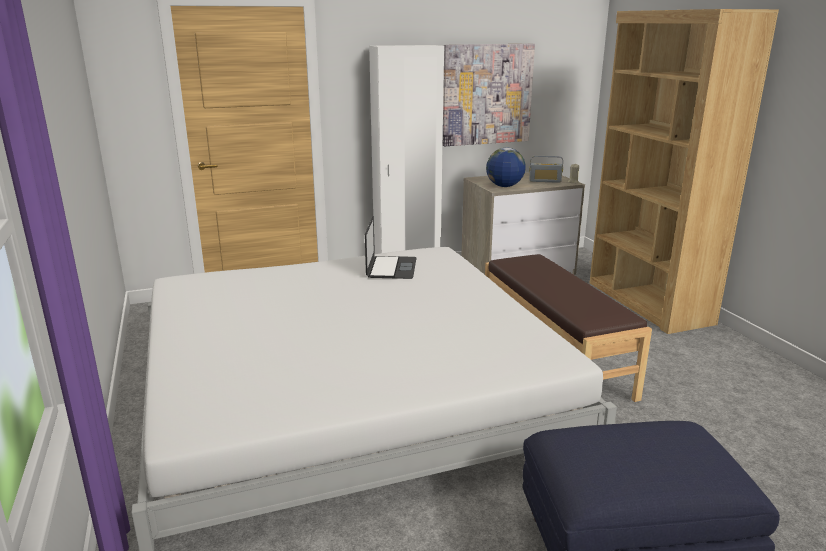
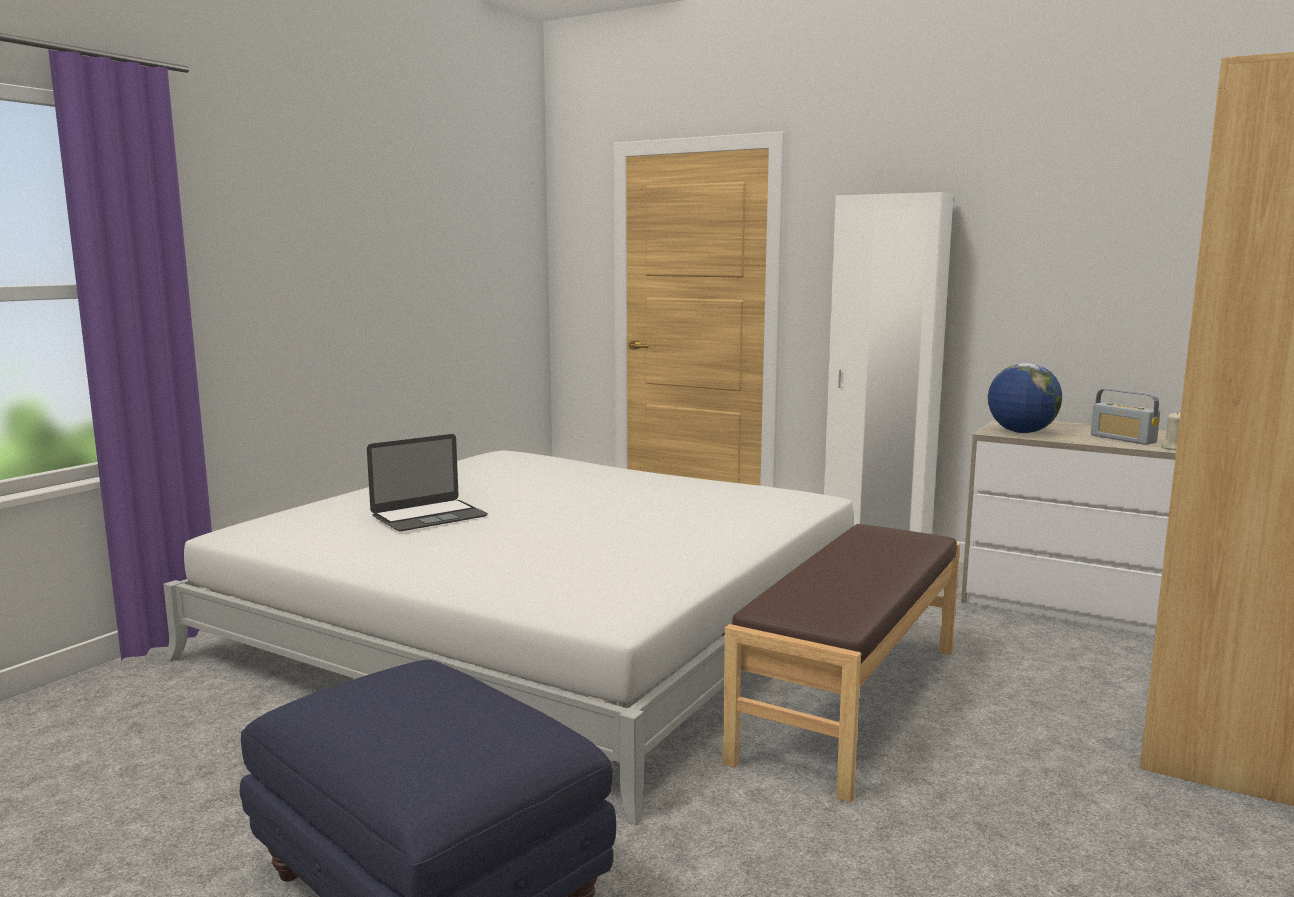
camera: 50 degrees right, 10 degrees down
(391, 267) = (710, 495): laptop -> laptop (429, 516)
(486, 94) = (1056, 278): picture -> none

